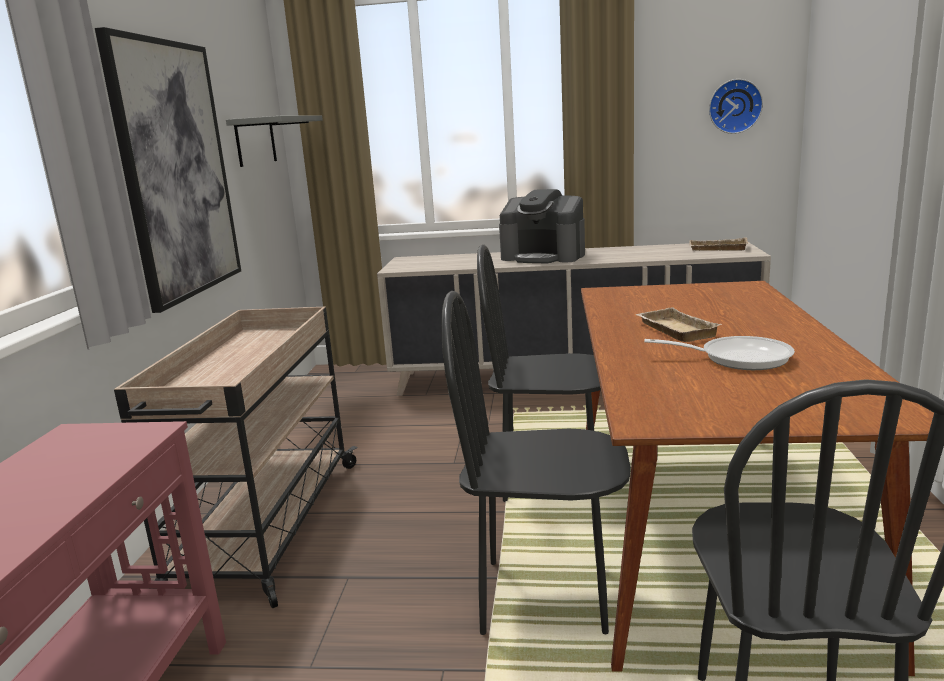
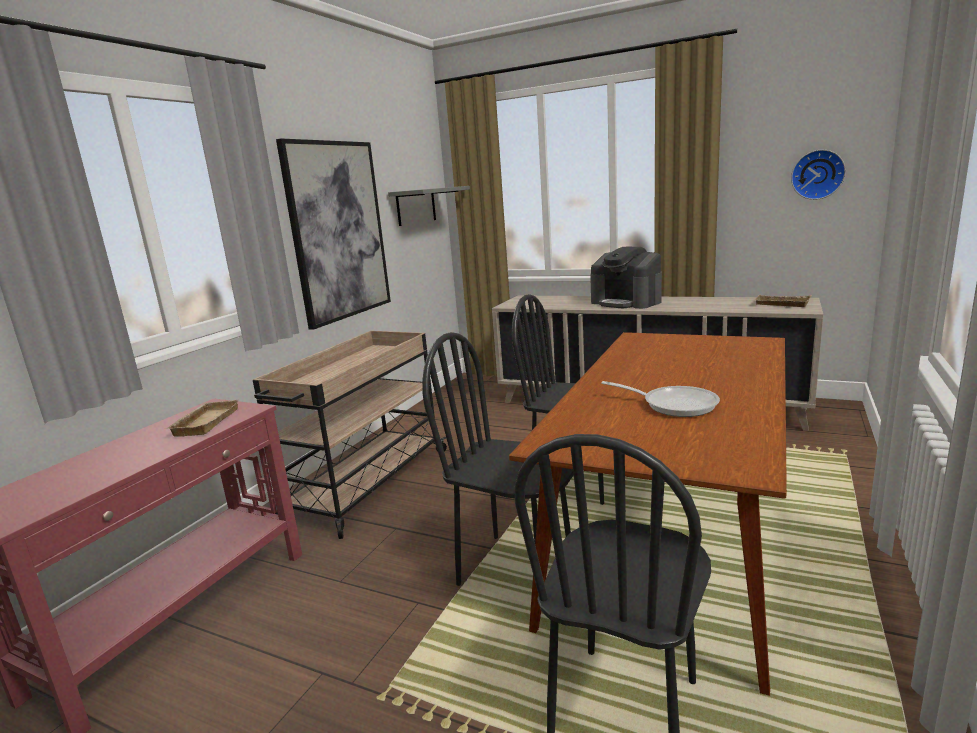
camera: 20 degrees right, 0 degrees up
(673, 330) = (651, 375): beige tray -> beige tray (204, 422)

